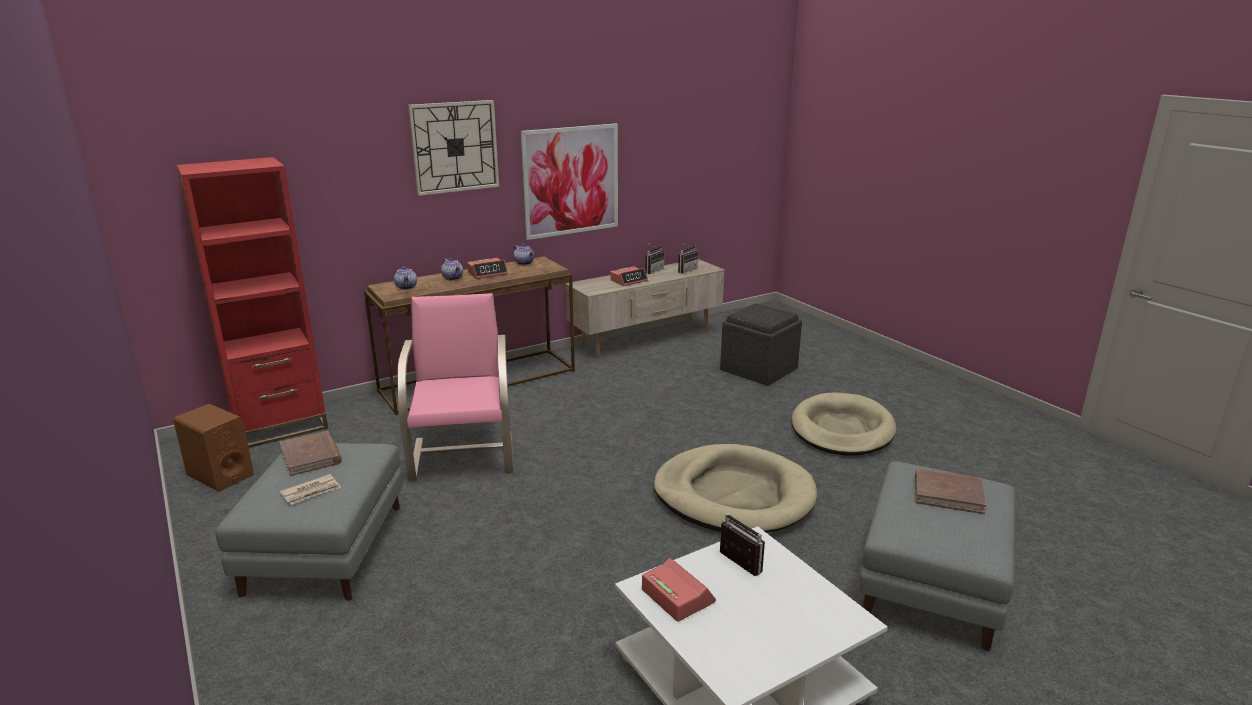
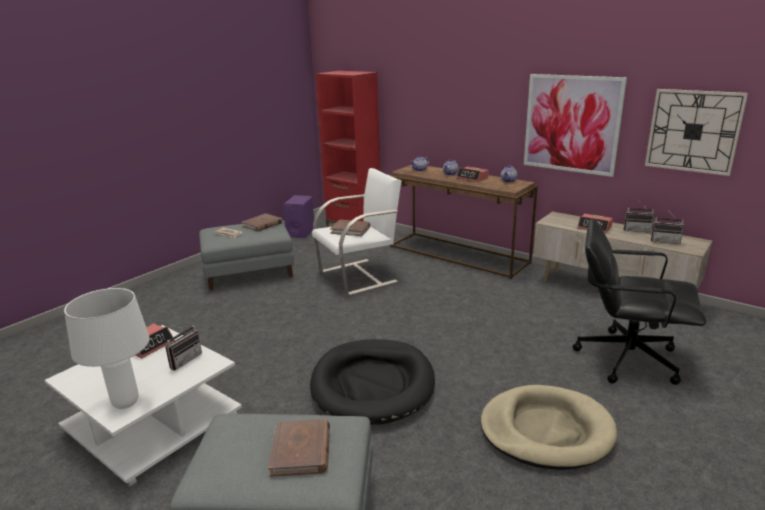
camera: 70 degrees right, 0 degrees up
(220, 475) = (300, 232): brown speaker -> purple speaker
(454, 147) = (479, 80): wall clock -> wall clock (693, 131)
(455, 389) = (350, 230): none -> brown book
(463, 455) = (359, 276): pink armchair -> white armchair
(733, 495) = (372, 384): beige dog bed -> black dog bed
(758, 369) = (626, 358): grey ottoman -> black office chair
(824, 615) = (126, 402): none -> white table lamp

